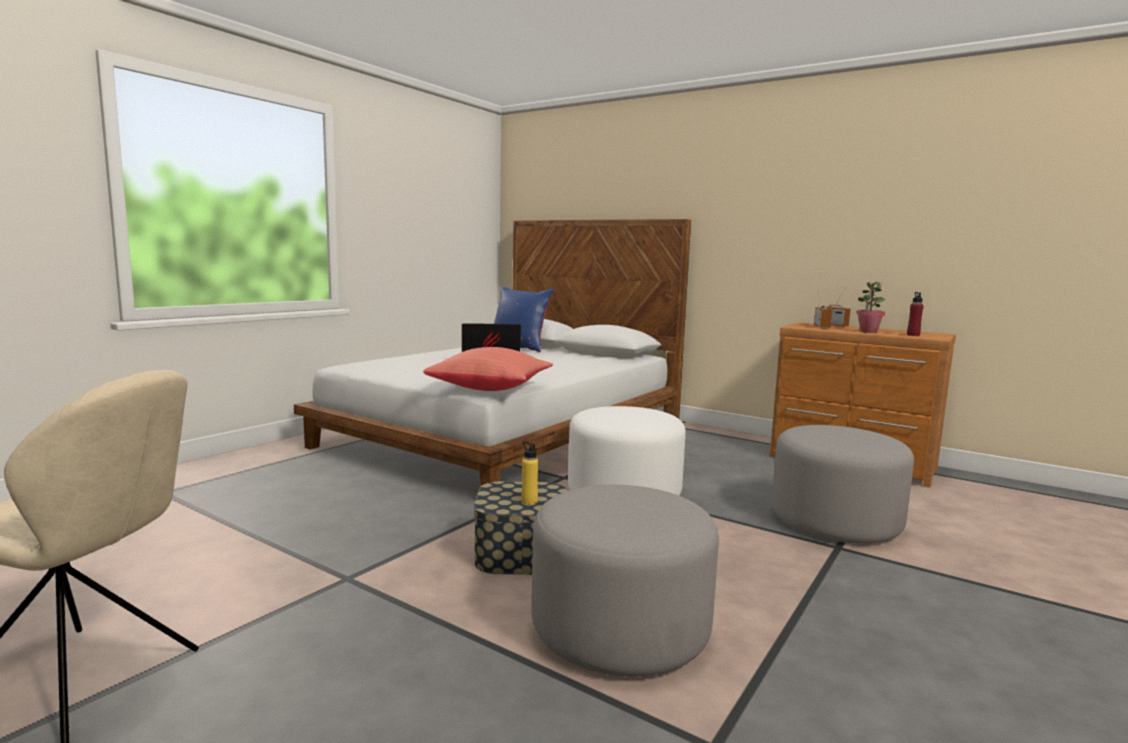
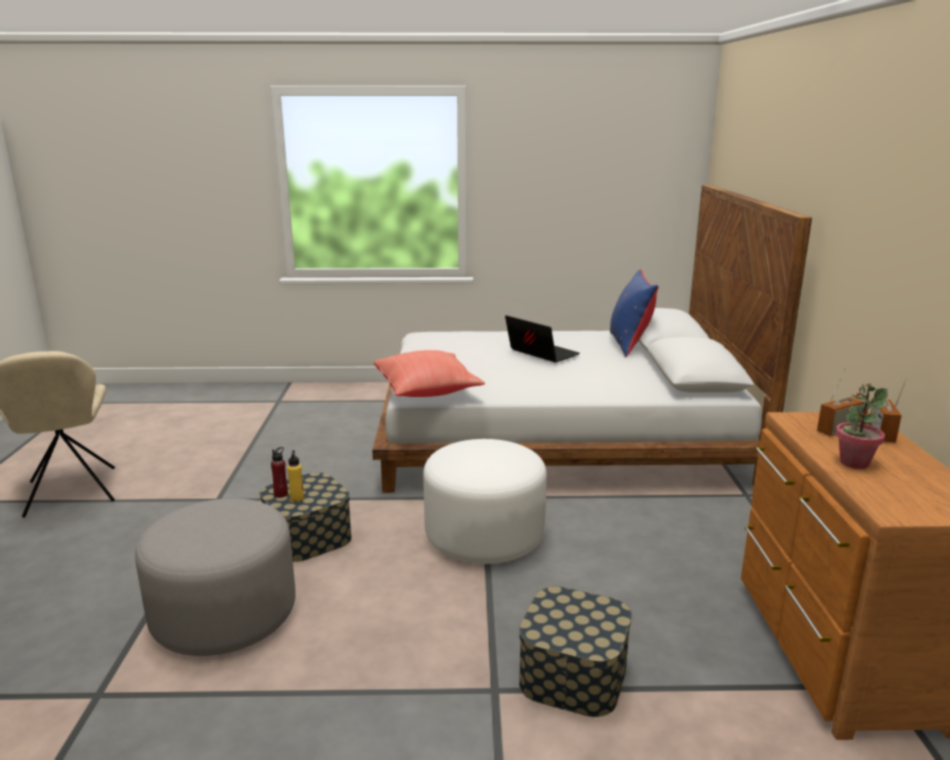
camera: 55 degrees right, 10 degrees up
(835, 521) = (573, 675): grey ottoman -> storage box
(913, 335) = (889, 495): red bottle -> red bottle (281, 494)

